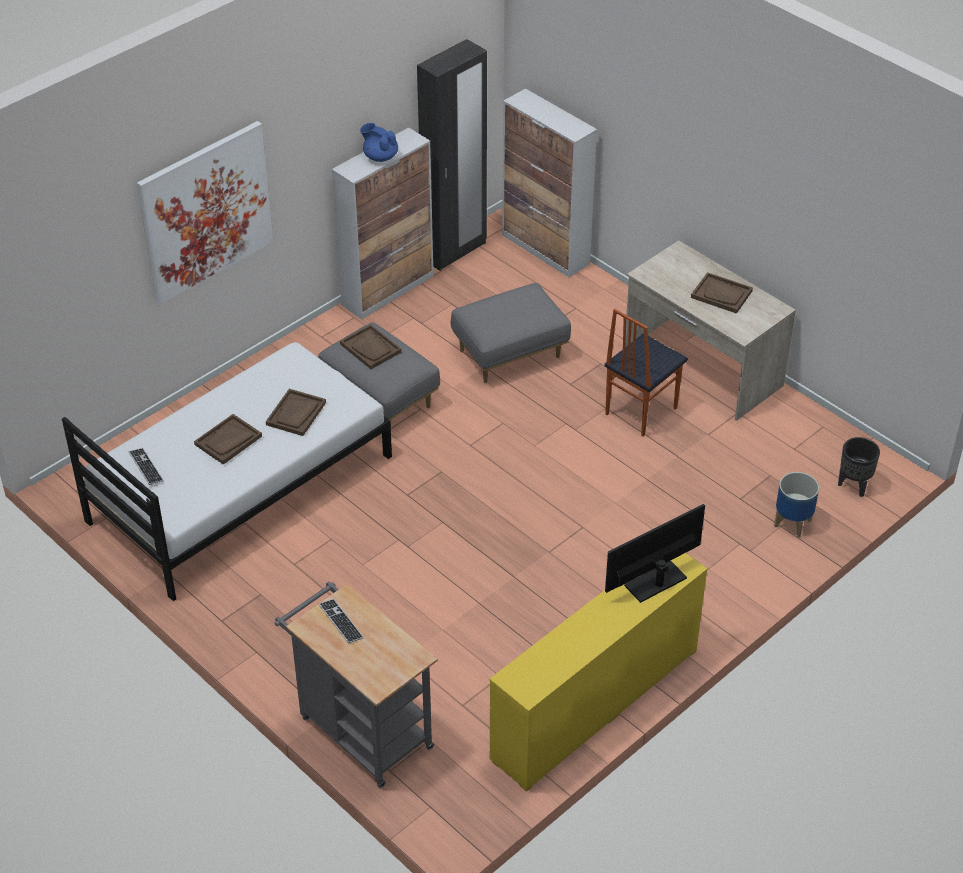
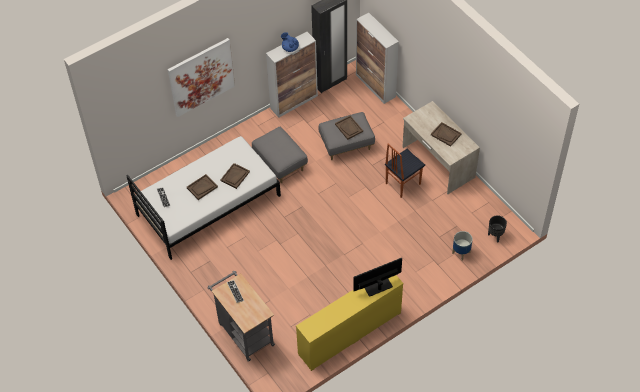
camera: 10 degrees right, 10 degrees up
(371, 348) = (276, 142): brown tray -> brown tray (349, 128)

